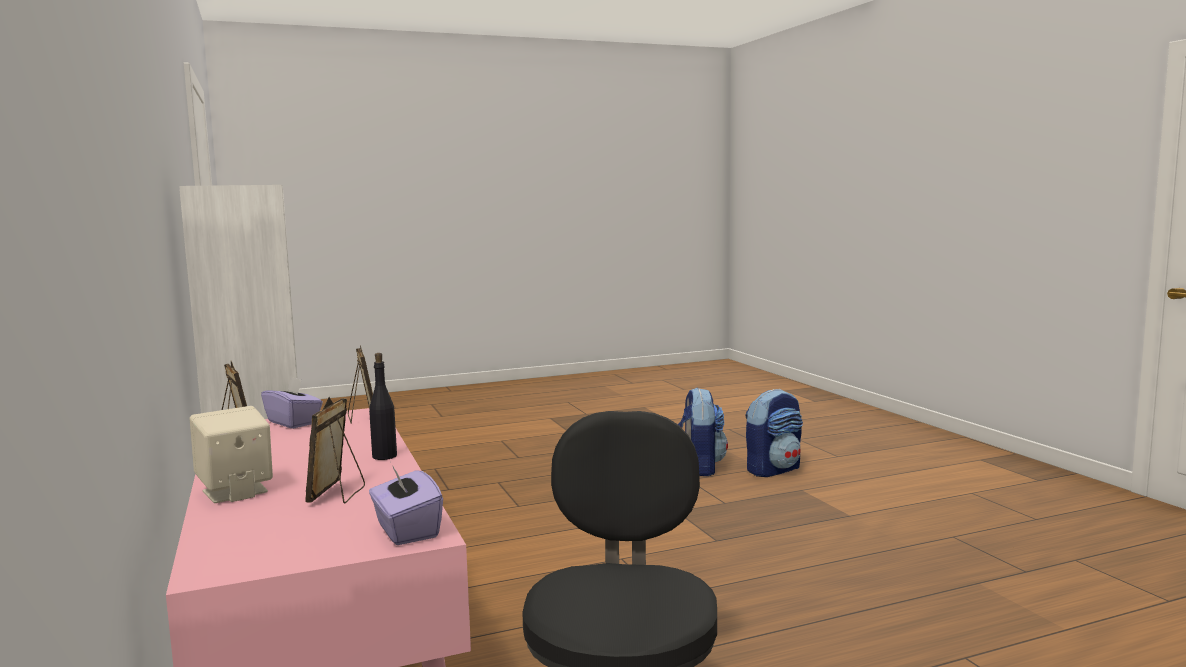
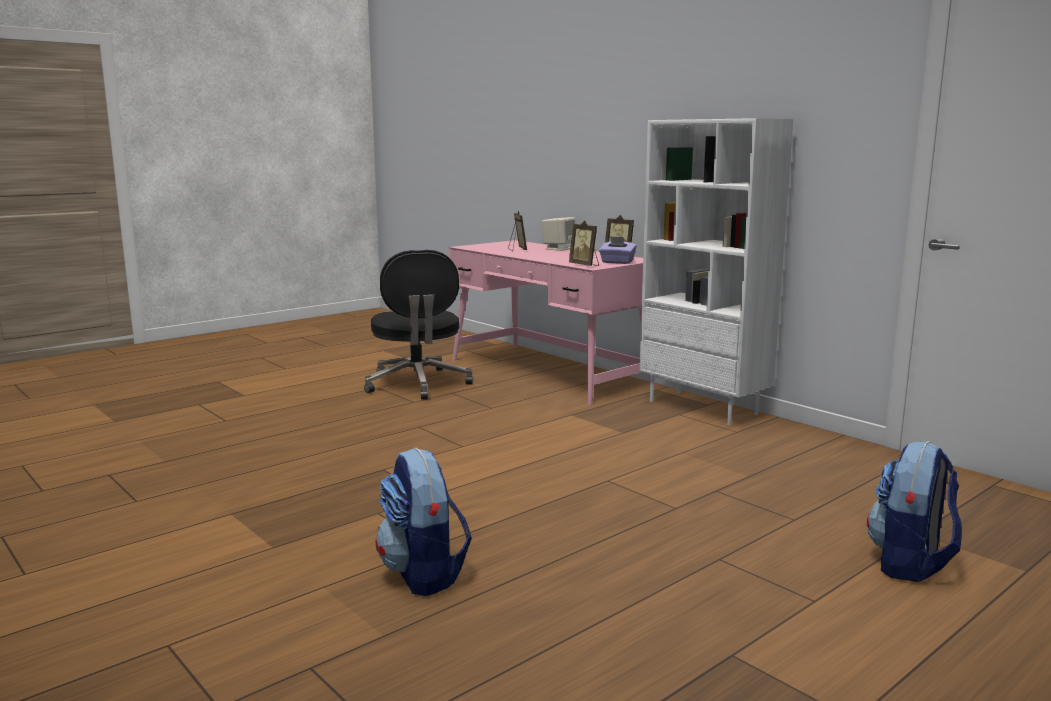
camera: 160 degrees right, 5 degrees up
(384, 456) = (528, 256): black bottle -> none
(406, 530) = (472, 247): purple tissue box -> none
(773, 470) = (303, 585): backpack -> backpack (910, 564)

